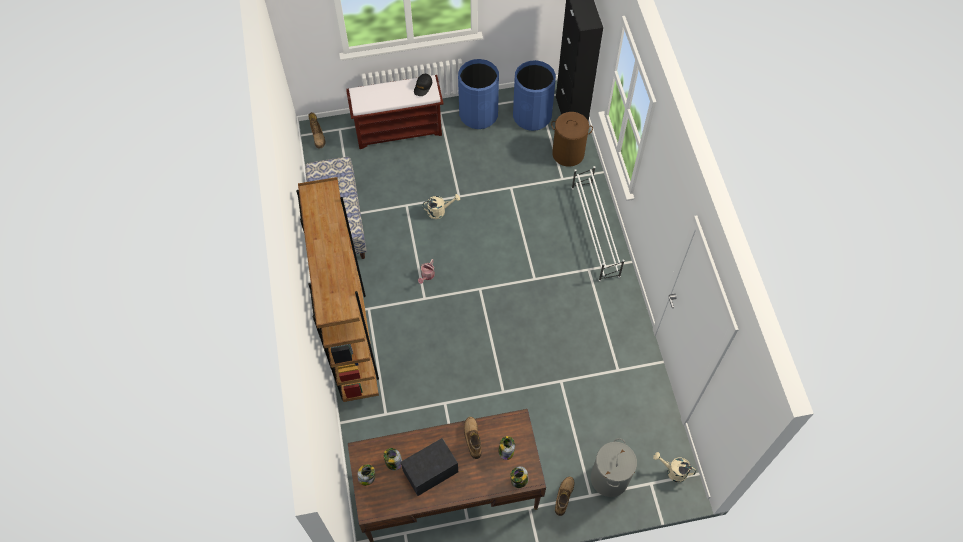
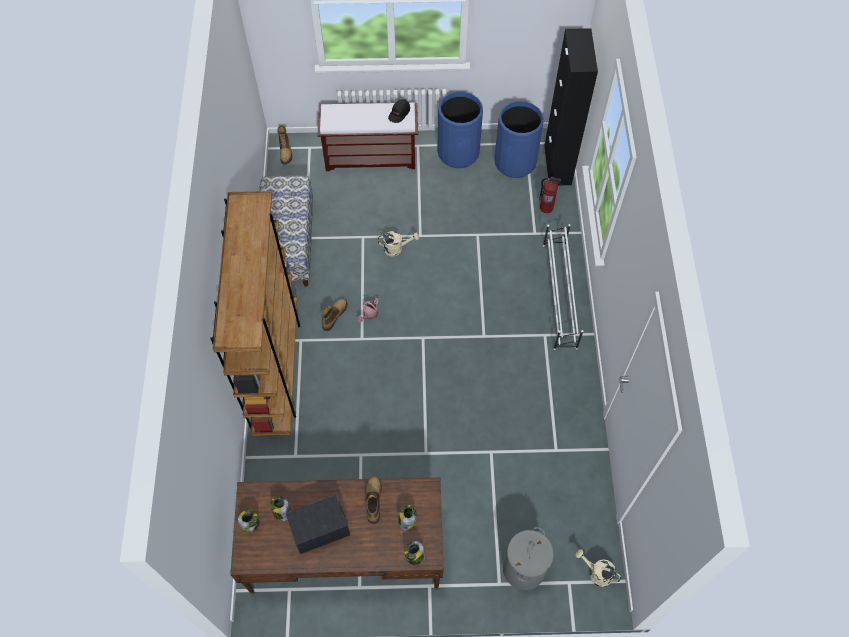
camera: 10 degrees right, 0 degrees up
(563, 496) = (469, 579): boot -> boot (334, 315)
(568, 153) = (546, 207): brown laundry basket -> fire extinguisher

